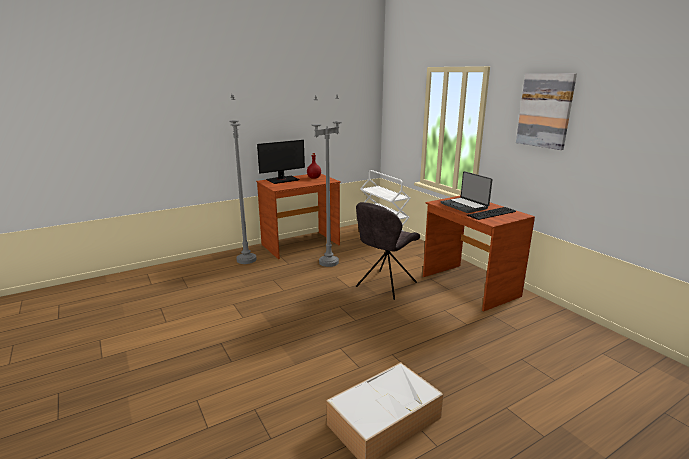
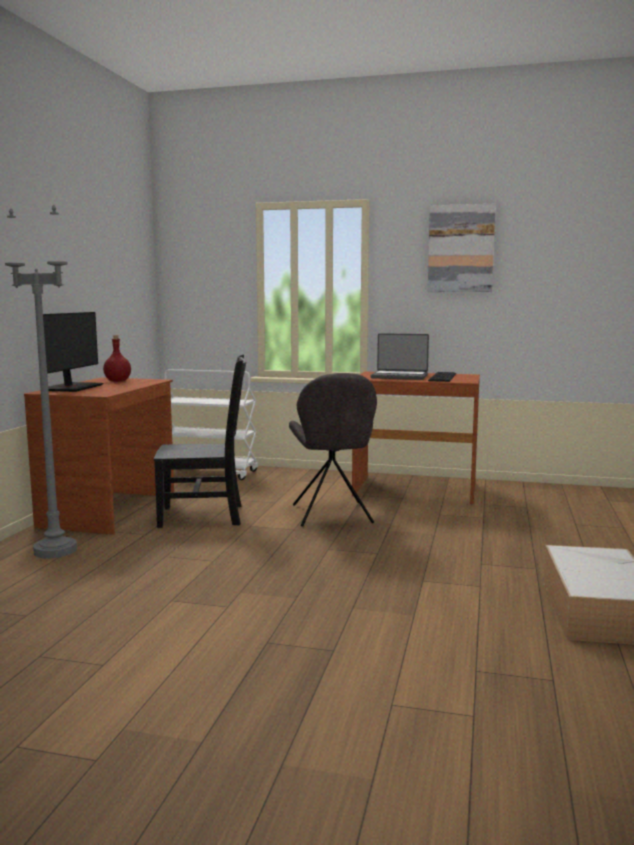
camera: 45 degrees left, 10 degrees down
(328, 262) = (204, 516): grey floor lamp -> black chair

